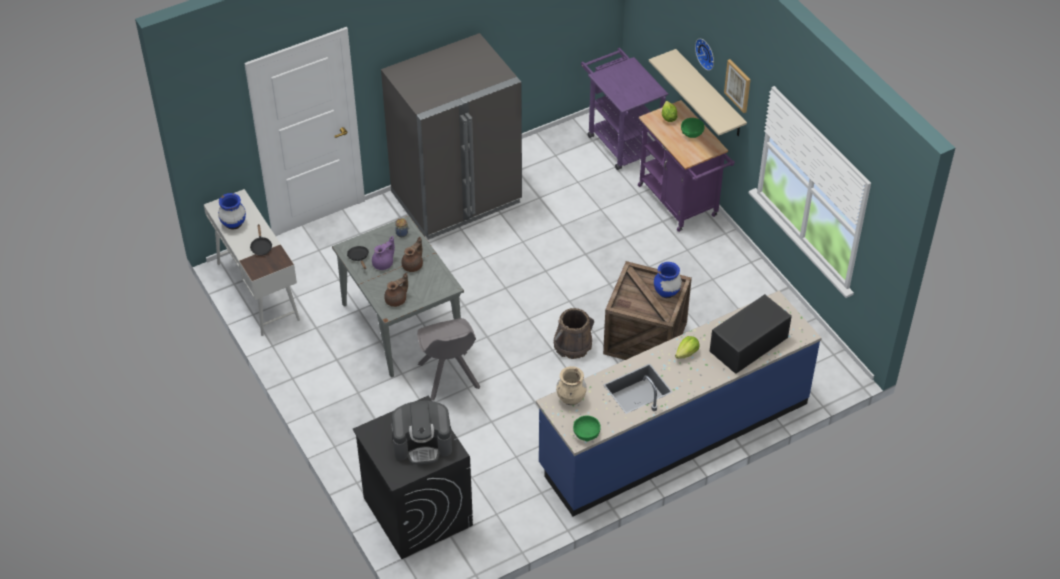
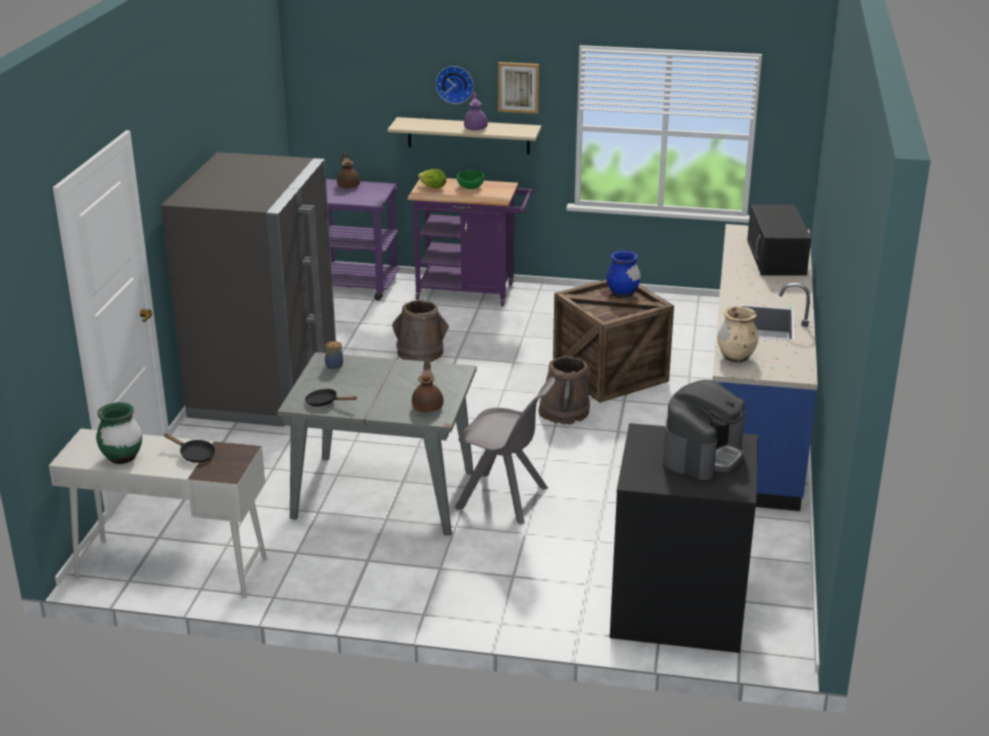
camera: 50 degrees left, 20 degrees down
(233, 224) = (122, 458): blue vase -> green vase
(384, 263) = (360, 392): purple teapot -> purple teapot (476, 128)
(413, 265) = (393, 377): brown teapot -> brown teapot (348, 186)
(571, 235) = (420, 353): none -> brown bucket
(586, 434) = (797, 368): green bowl -> none
(687, 353) = (750, 285): lettuce -> none

